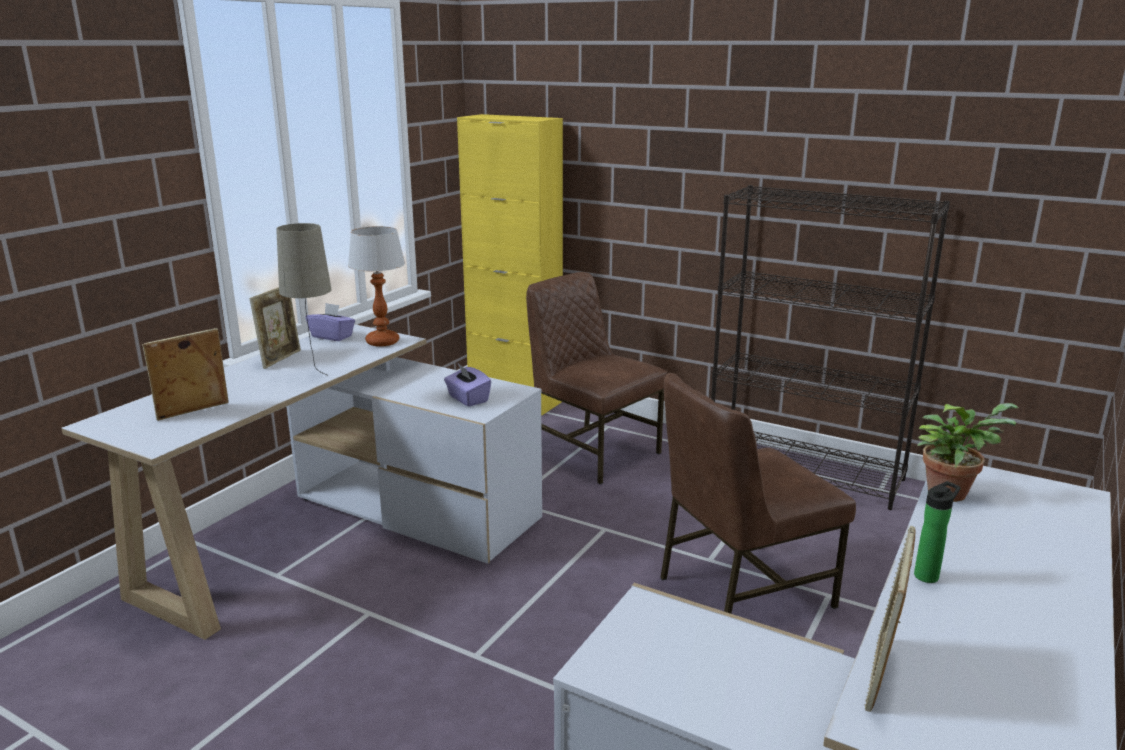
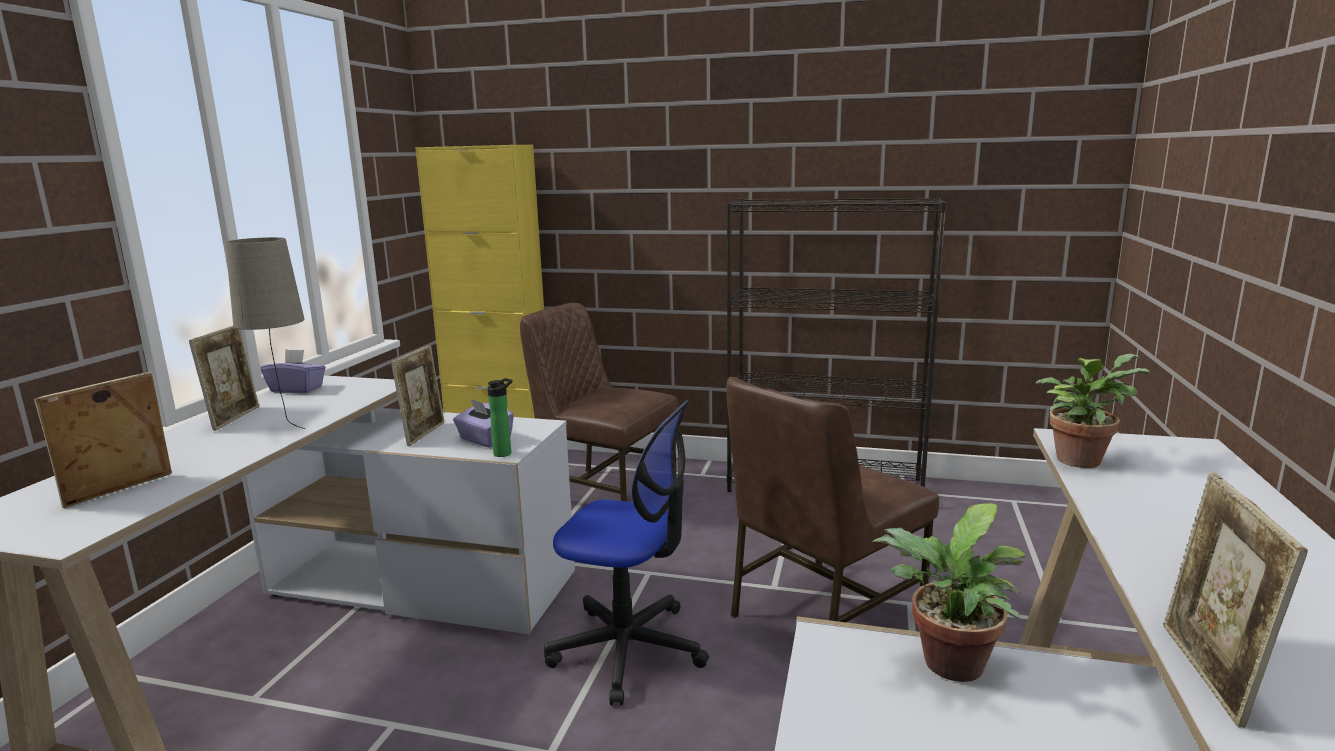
camera: 15 degrees left, 5 degrees down
(382, 342) = (363, 389): table lamp -> none
(423, 387) = (424, 434): none -> picture frame
(563, 590) = (628, 649): none -> office chair
(722, 638) = (948, 667): none -> potted plant
(928, 575) = (1142, 545): bottle -> bottle (505, 453)

